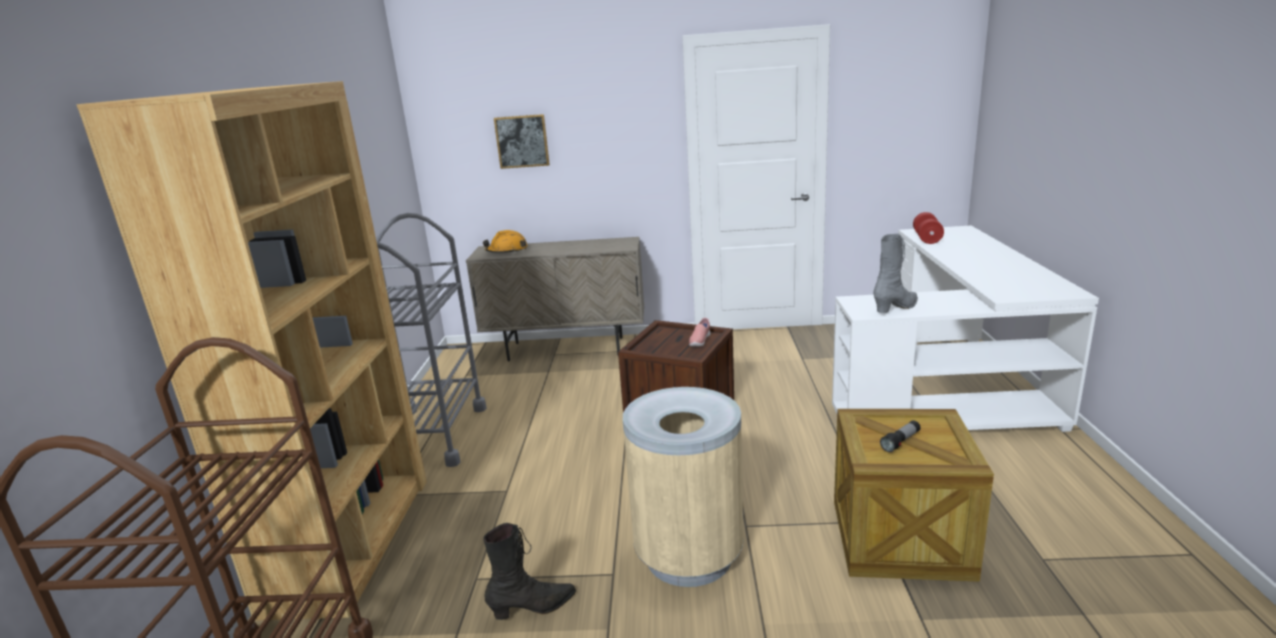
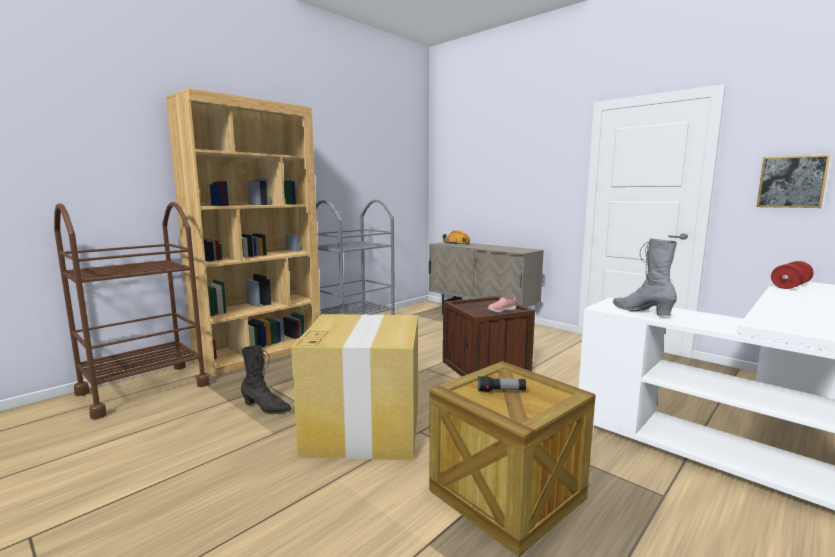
camera: 40 degrees right, 10 degrees down
(522, 141) = (483, 176): picture -> picture (791, 182)
(689, 556) = (364, 427): beige trash can -> cardboard box
(896, 308) = (641, 312): grey boot -> grey boot turned 120 degrees counterclockwise

